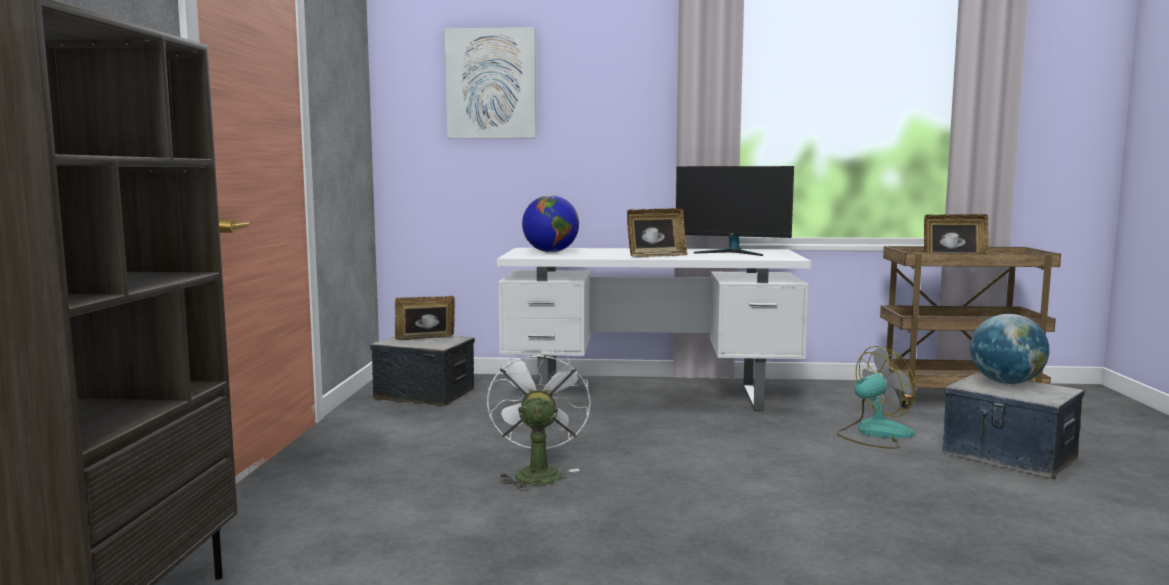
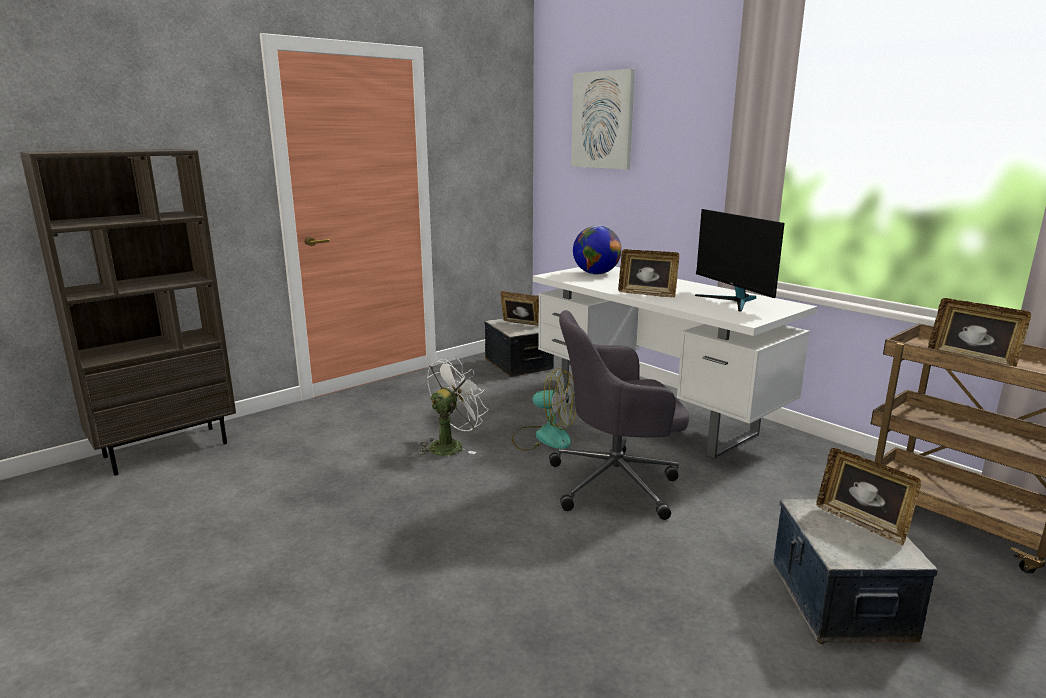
camera: 45 degrees right, 10 degrees up
(744, 447) = (617, 483): none -> grey office chair
(874, 434) = (758, 519): fan -> fan (544, 437)
(1006, 383) = (861, 522): globe -> picture frame

